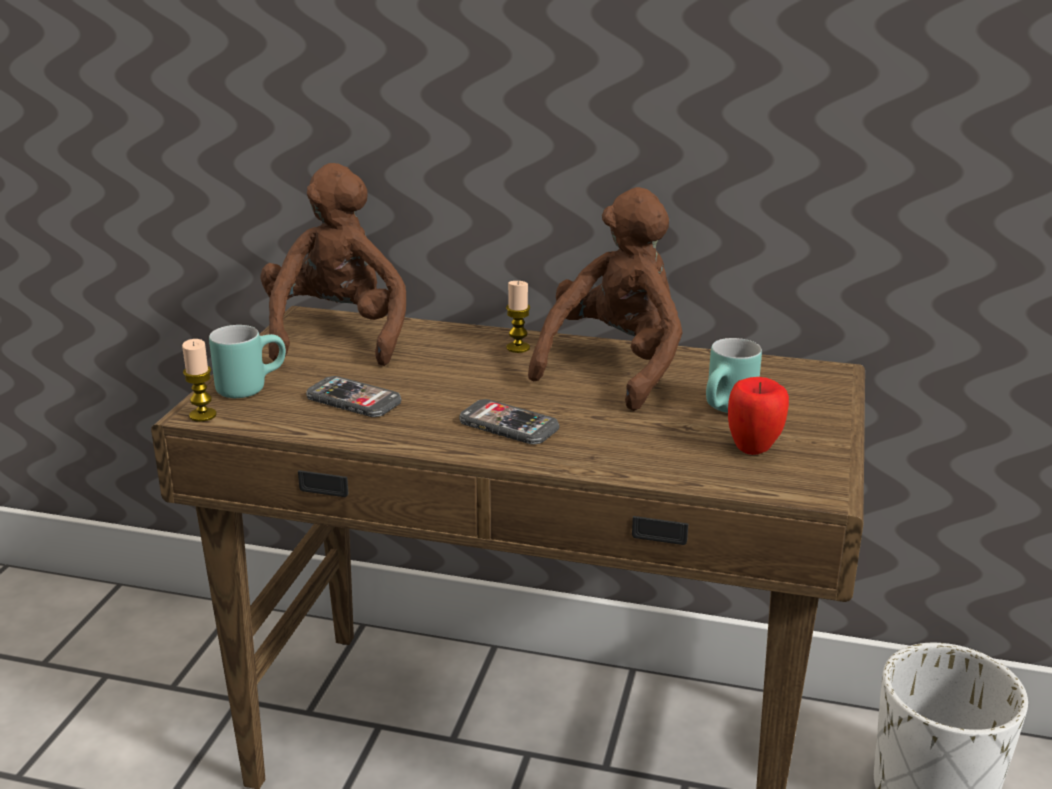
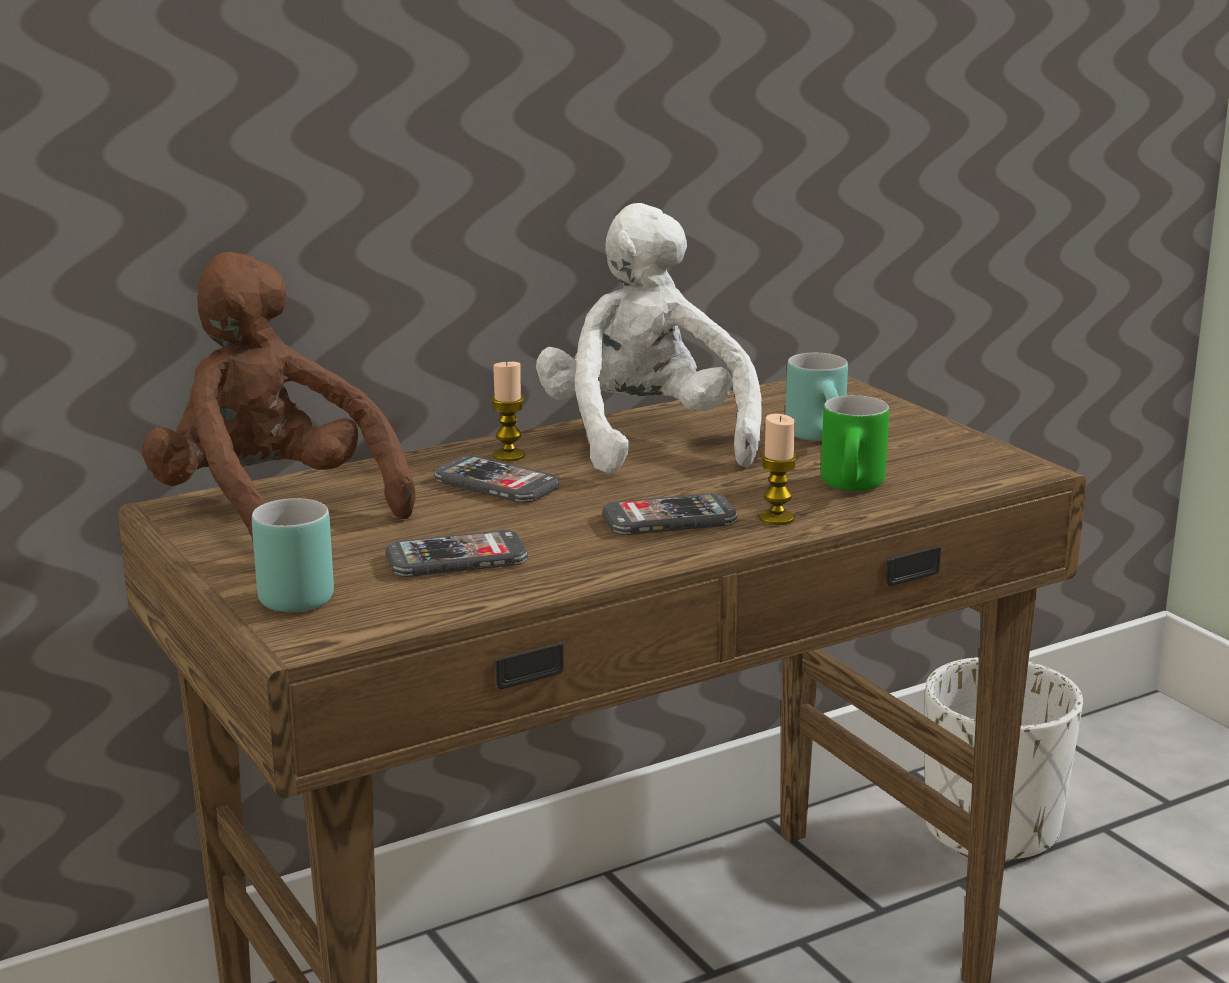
camera: 45 degrees left, 5 degrees down
(203, 415) = (316, 639): candle -> candle (776, 518)
(472, 363) = (496, 484): none -> phone
(615, 367) = (645, 440): brown plush toy -> white plush toy
(666, 455) = (856, 488): none -> green mug
(754, 448) = (908, 458): apple -> none

